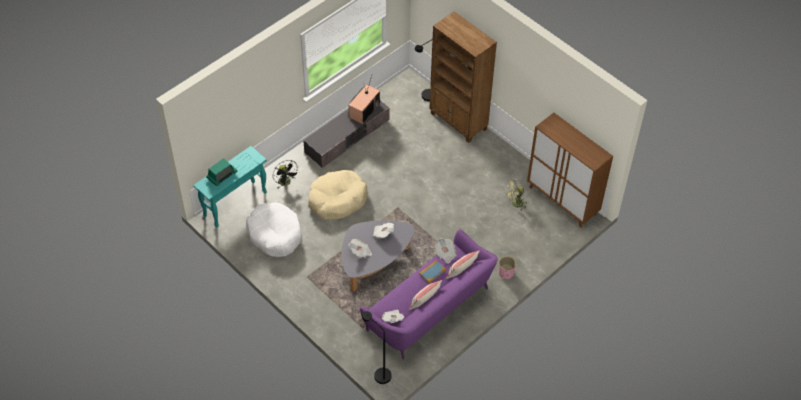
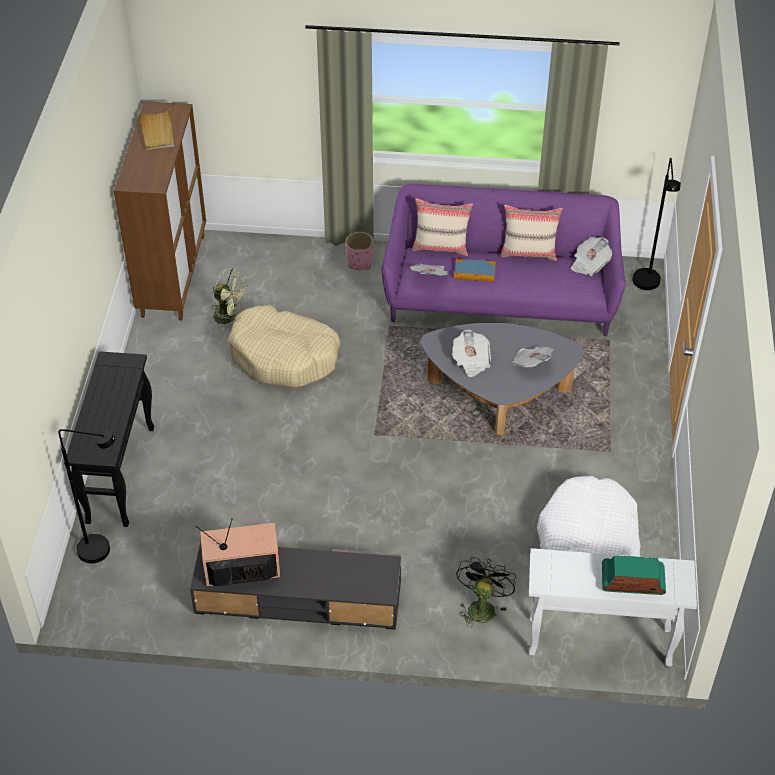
camera: 130 degrees left, 5 degrees down
(235, 203) = (598, 642): turquoise console table -> white console table
(337, 200) = (441, 514): beige dog bed -> beige dog bed (284, 356)
(458, 121) = (120, 473): brown bookcase -> black console table
(583, 147) = (157, 131): none -> beige tray

